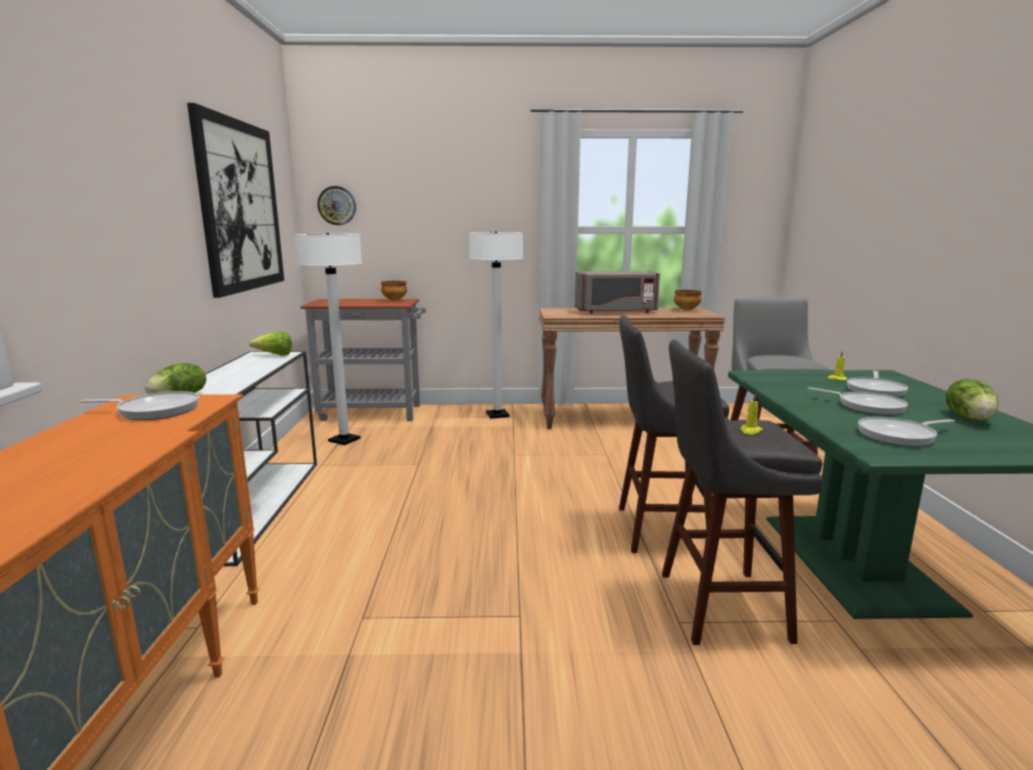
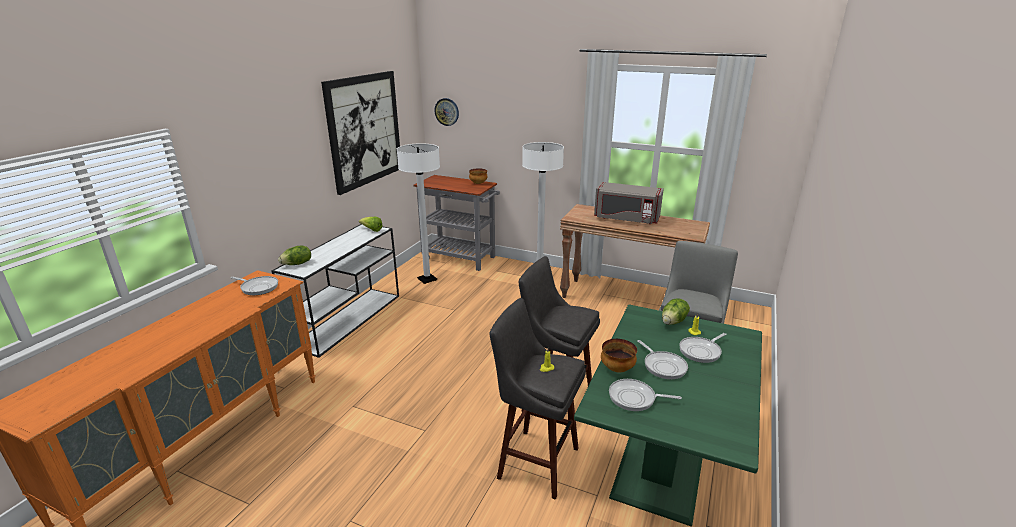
camera: 25 degrees right, 10 degrees up
(686, 310) = (688, 225): bowl -> bowl (617, 369)
(970, 418) = (718, 397): lettuce -> lettuce (673, 321)

